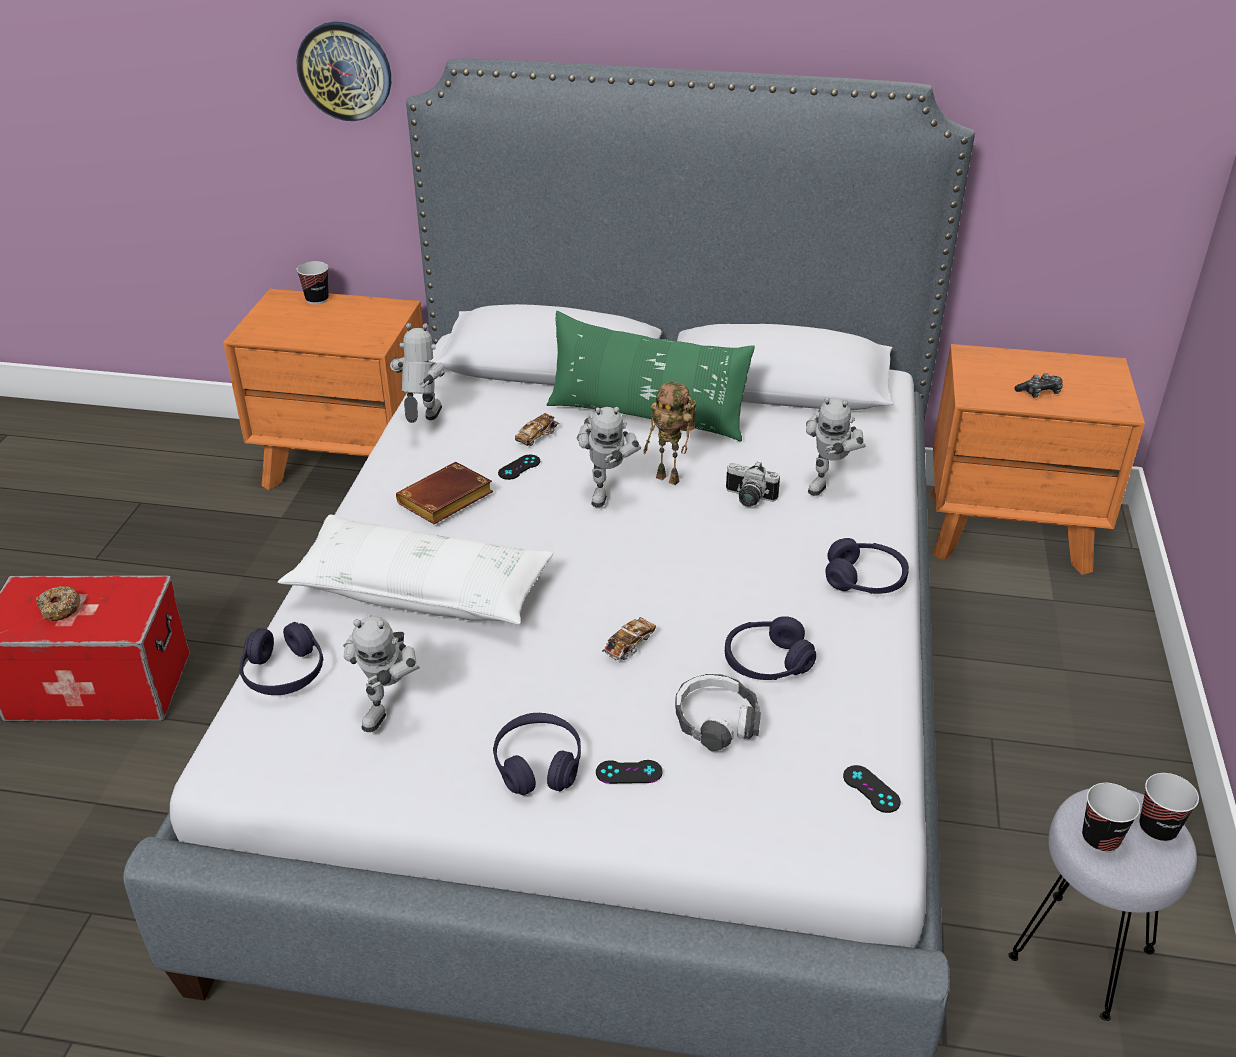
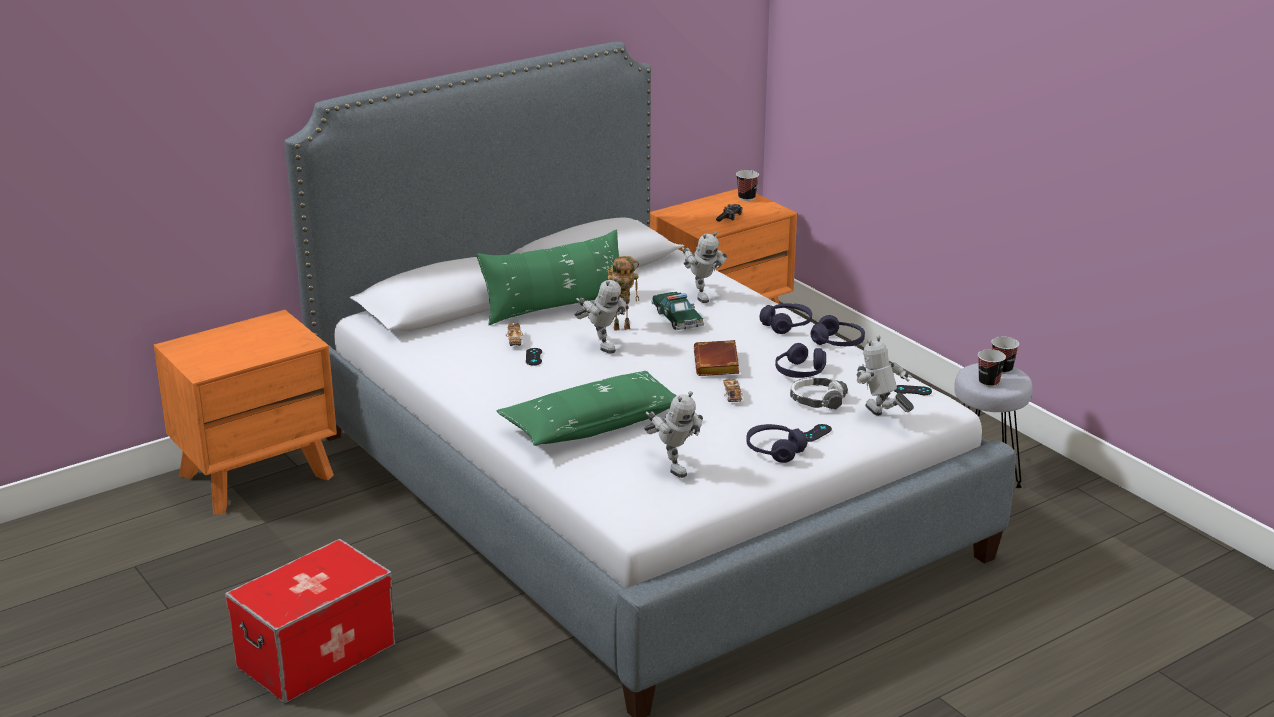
camera: 45 degrees left, 10 degrees down
(60, 609) = (301, 586): donut -> none
(284, 673) = (594, 483): purple headphones -> purple headphones (838, 342)
(317, 299) = (207, 336): cup -> cup (746, 198)
(345, 71) = (218, 135): wall clock -> none
(421, 590) = (592, 424): white pillow -> green pillow
(422, 423) = (433, 363): toy robot -> toy robot (881, 419)
(445, 502) = (526, 387): brown book -> brown book (718, 364)
(748, 499) = (677, 318): camera -> toy car

